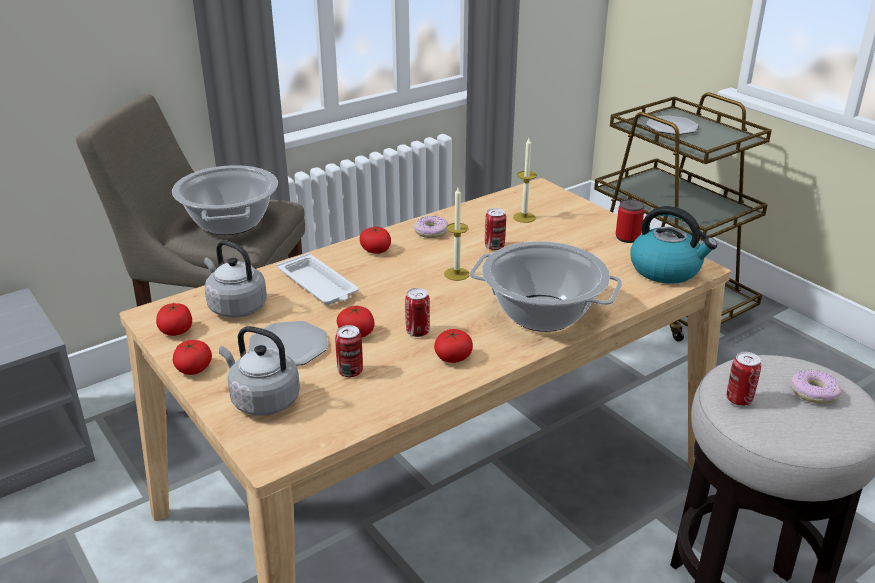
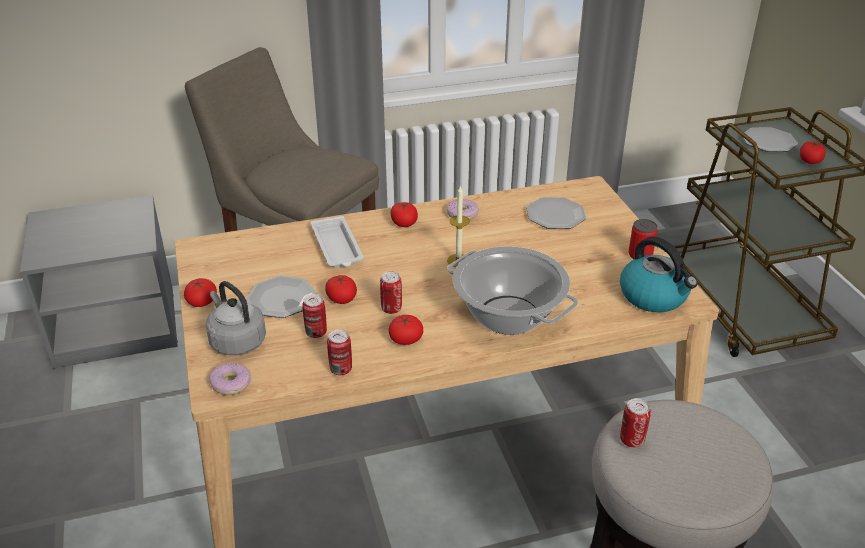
camera: 20 degrees right, 5 degrees up
(176, 330) = (207, 265): tomato -> tomato (810, 161)
(230, 223) = (305, 172): cooking pot -> none
(235, 307) = (262, 253): grey kettle -> none
(494, 247) = (509, 240): can -> can (341, 369)
(524, 217) = (556, 215): candle -> plate
(813, 392) = (708, 451): donut -> donut (231, 383)

